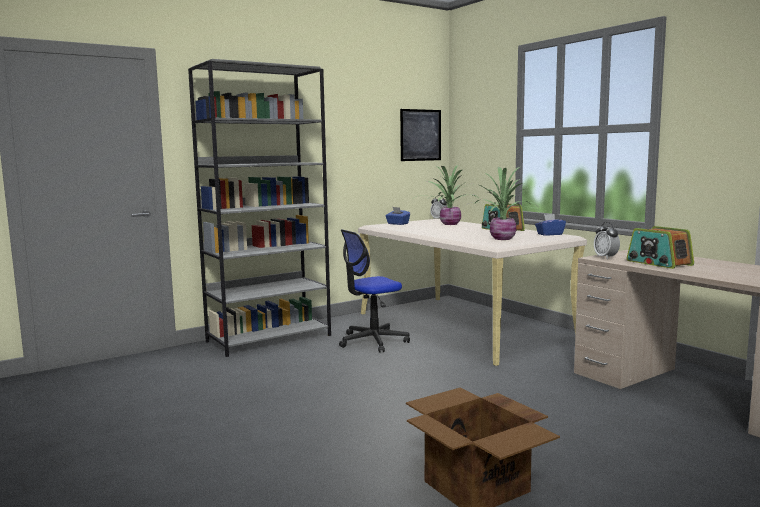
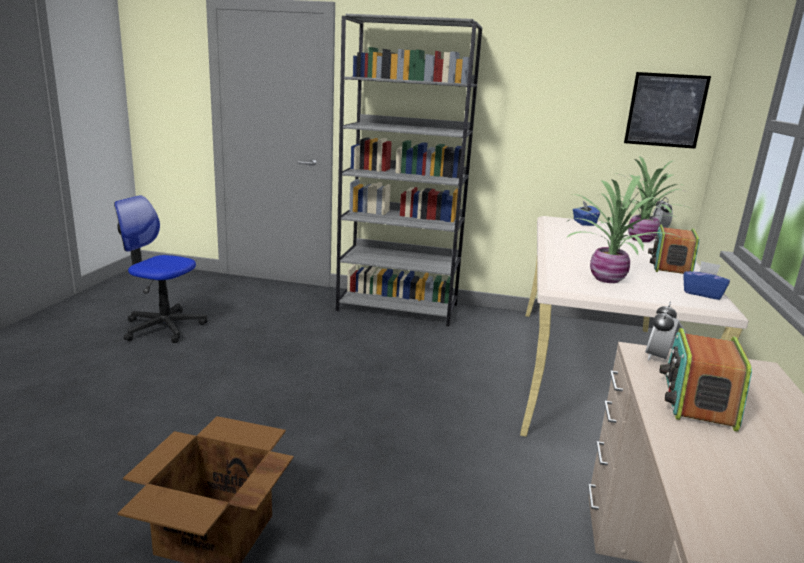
camera: 45 degrees right, 10 degrees up
(372, 341) = (469, 348): office chair -> office chair (164, 327)

